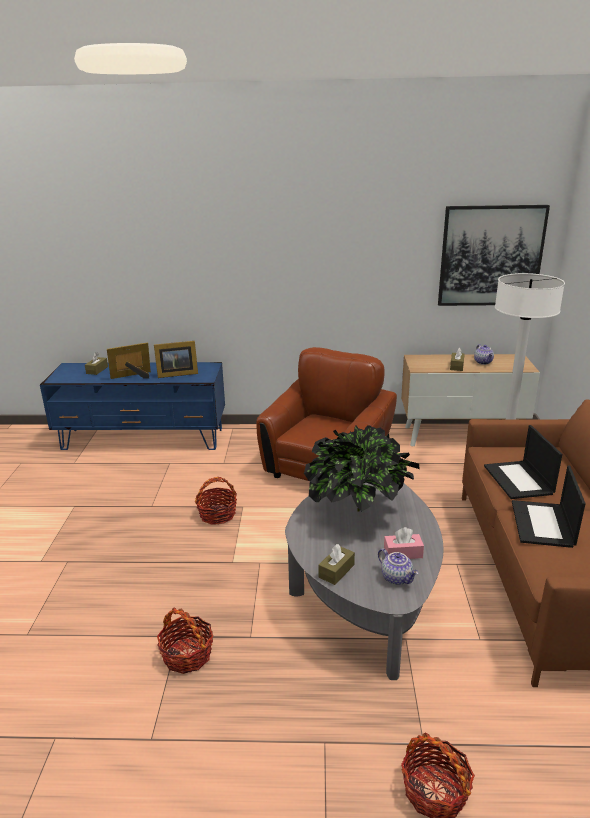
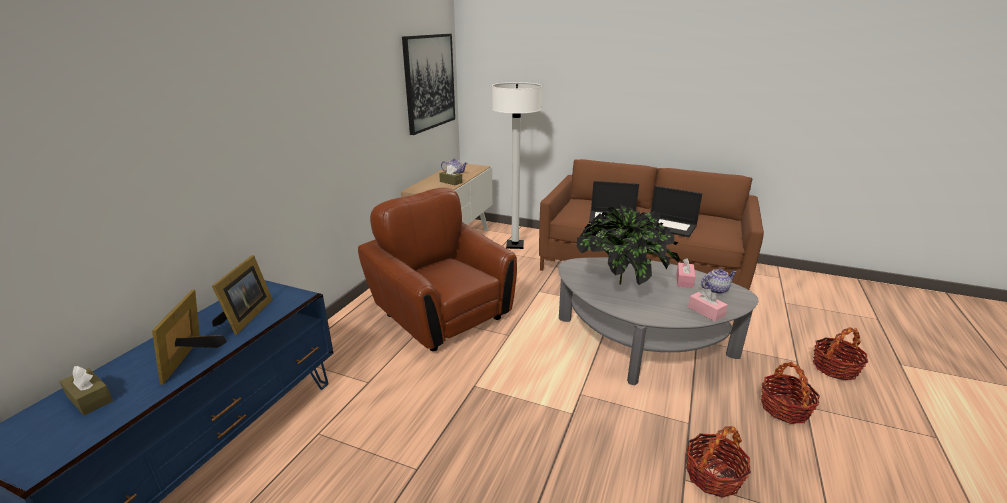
camera: 70 degrees left, 0 degrees up
(217, 514) = (477, 408): basket -> basket (784, 408)
(336, 571) = (706, 311): brown tissue box -> pink tissue box

